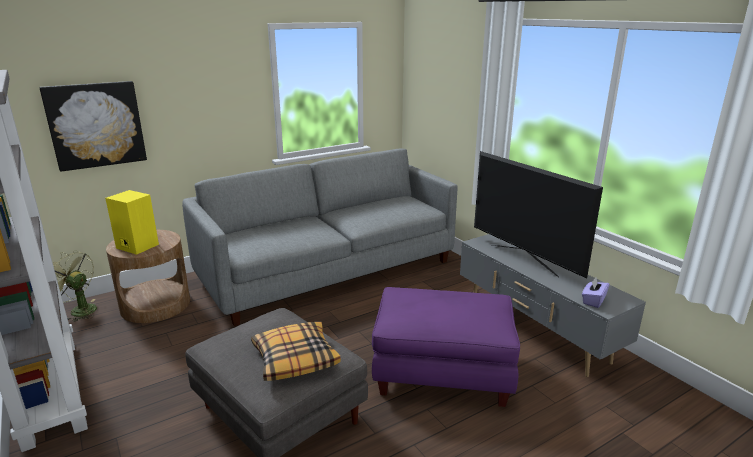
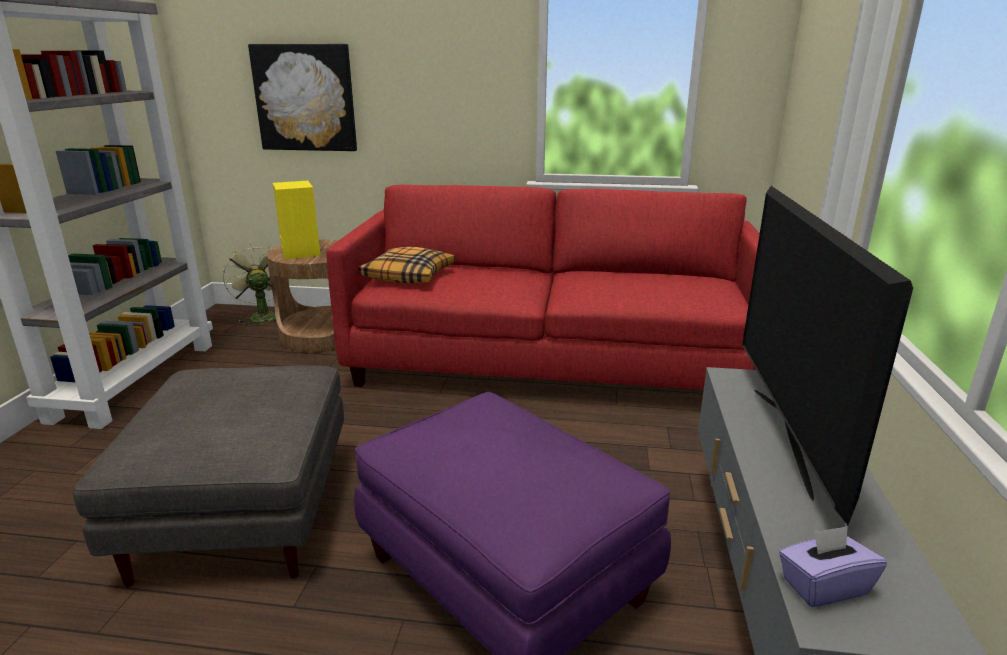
camera: 40 degrees right, 0 degrees up
(295, 358) = (217, 429): pillow -> pillow (409, 275)
(329, 270) = (550, 363): grey sofa -> red sofa

